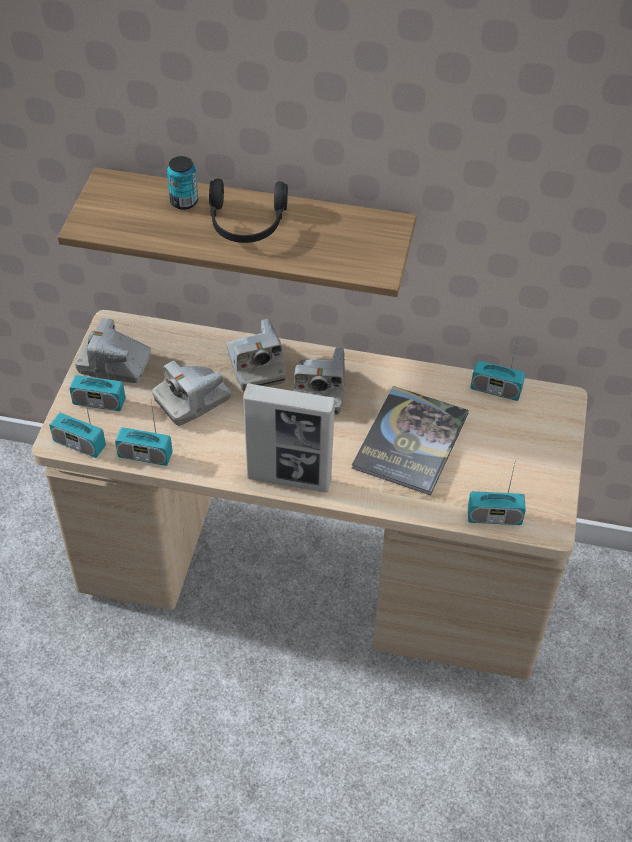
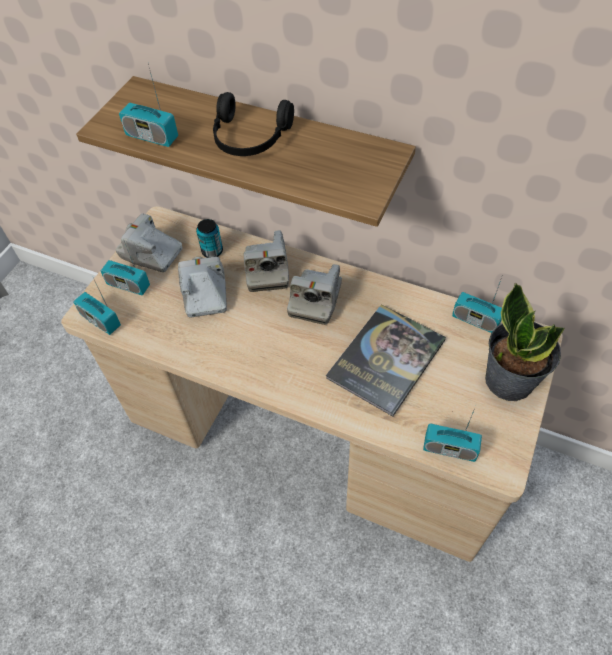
camera: 15 degrees right, 5 degrees up
(145, 455) = (151, 339): radio -> radio (152, 137)
(184, 202) = (199, 113): can -> can (212, 251)
(192, 400) = (205, 293): camera -> camera turned 105 degrees clockwise
(289, 479) = (268, 380): picture frame -> none
(541, 443) = (509, 379): none -> potted plant

